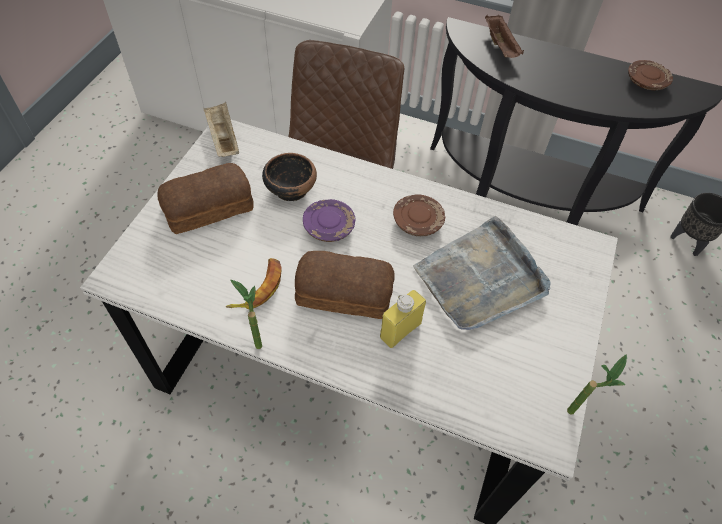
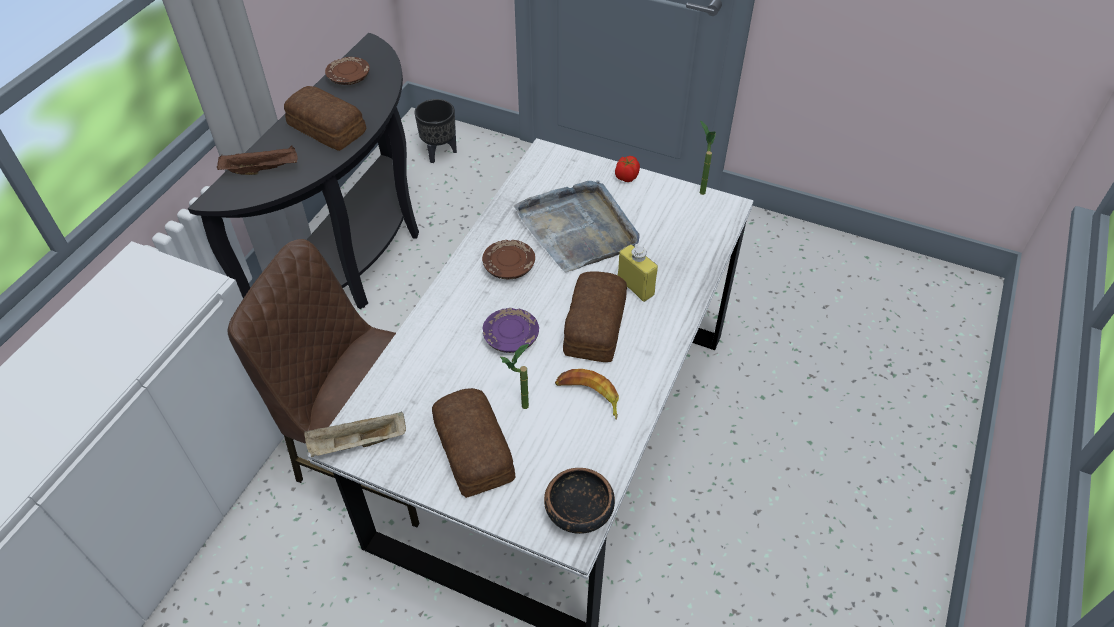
camera: 85 degrees left, 5 degrees down
(255, 340) = (650, 396): potted plant -> potted plant (518, 409)
(290, 188) = (452, 371): bowl -> bowl (578, 513)
(565, 76) = (327, 129): none -> bread
(576, 325) = (626, 177): none -> tomato

